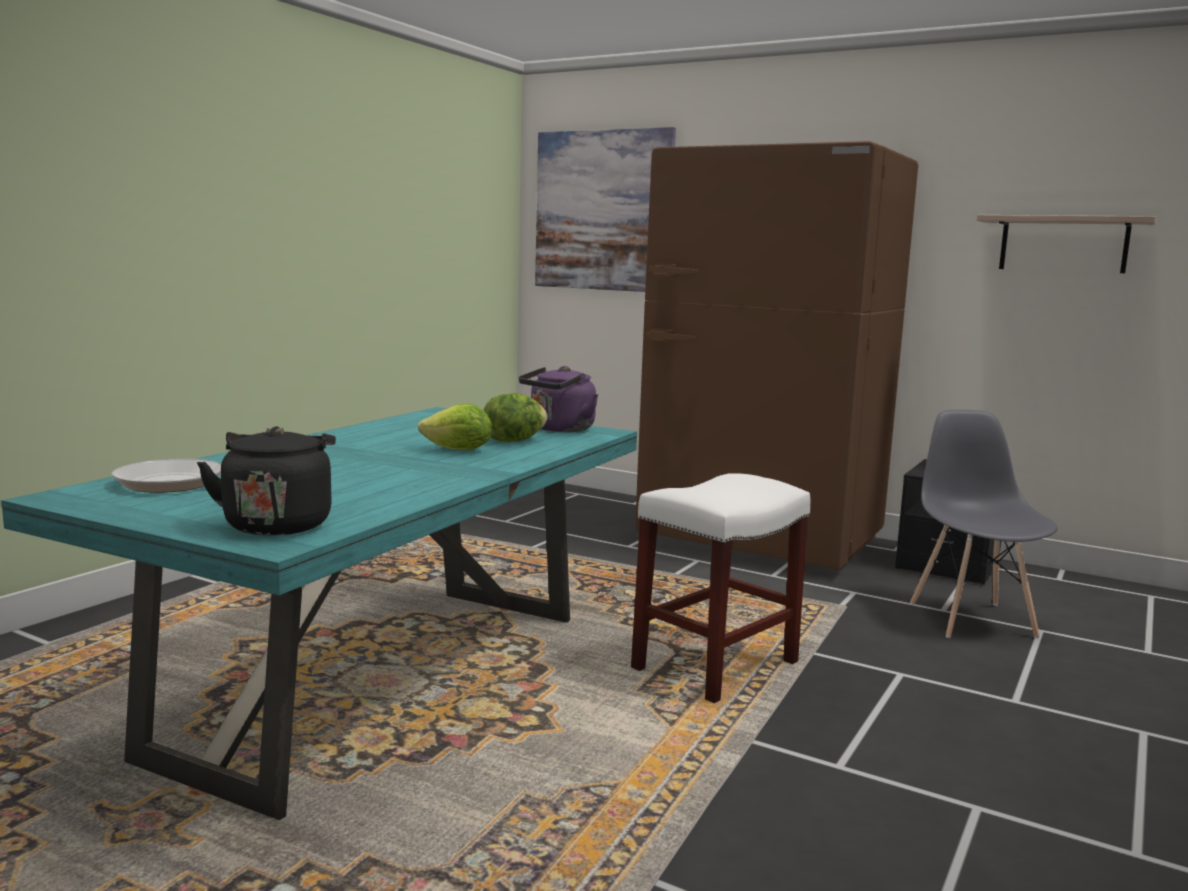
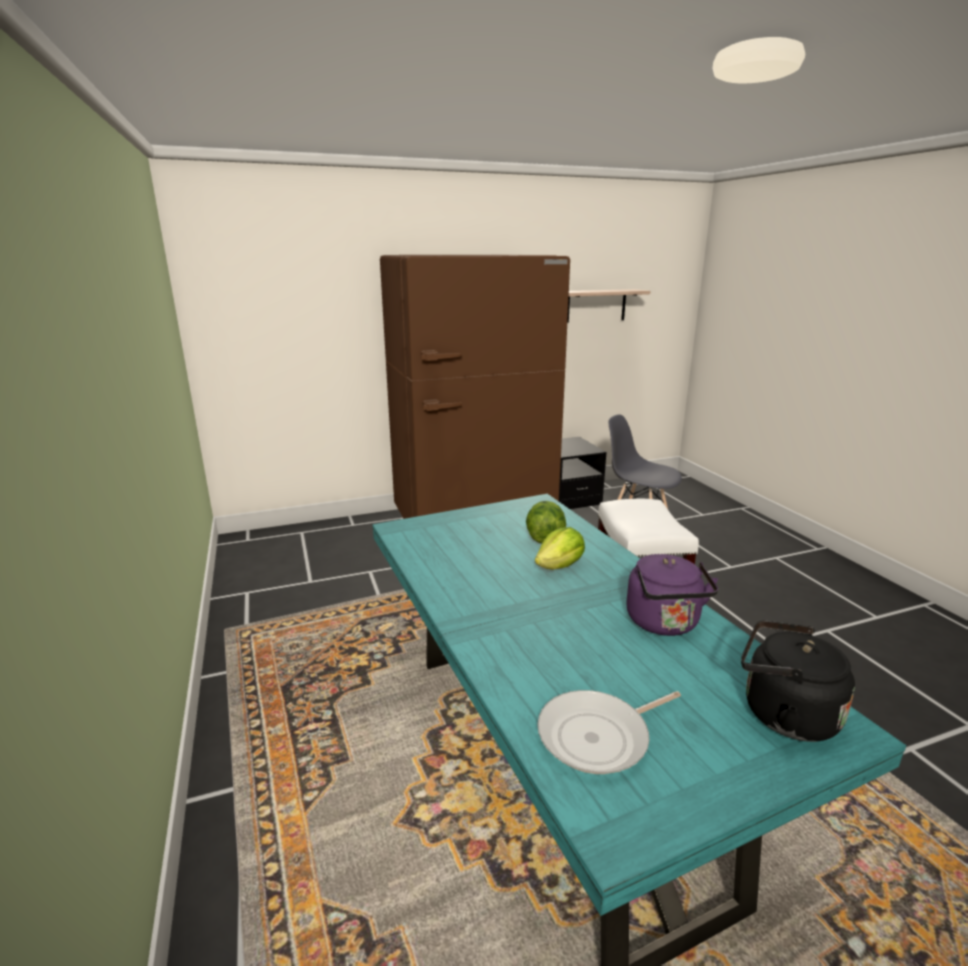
camera: 50 degrees left, 10 degrees up
(559, 429) = (518, 512): purple kettle -> purple kettle (664, 624)
(603, 211) = (273, 296): picture -> none

